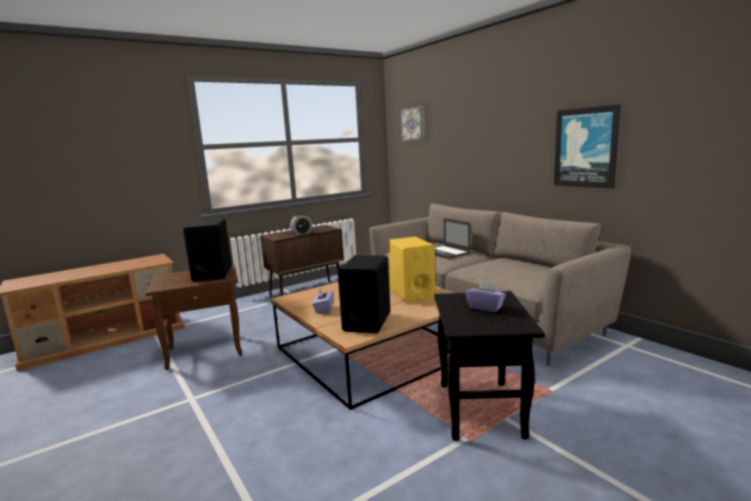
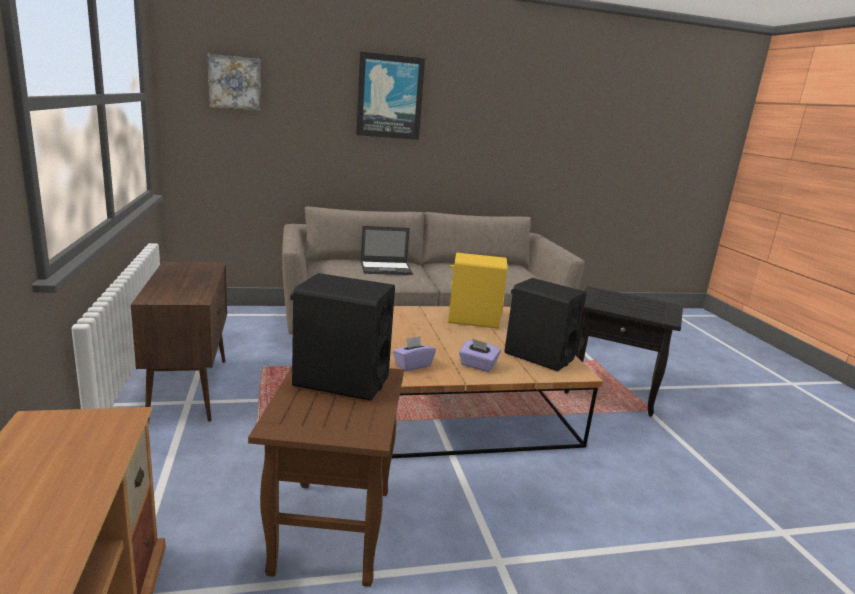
camera: 70 degrees left, 5 degrees up
(301, 233) = (197, 282): alarm clock -> none
(485, 307) = (623, 302): purple tissue box -> purple tissue box (412, 365)
(586, 147) = (499, 145): picture -> picture (390, 97)

